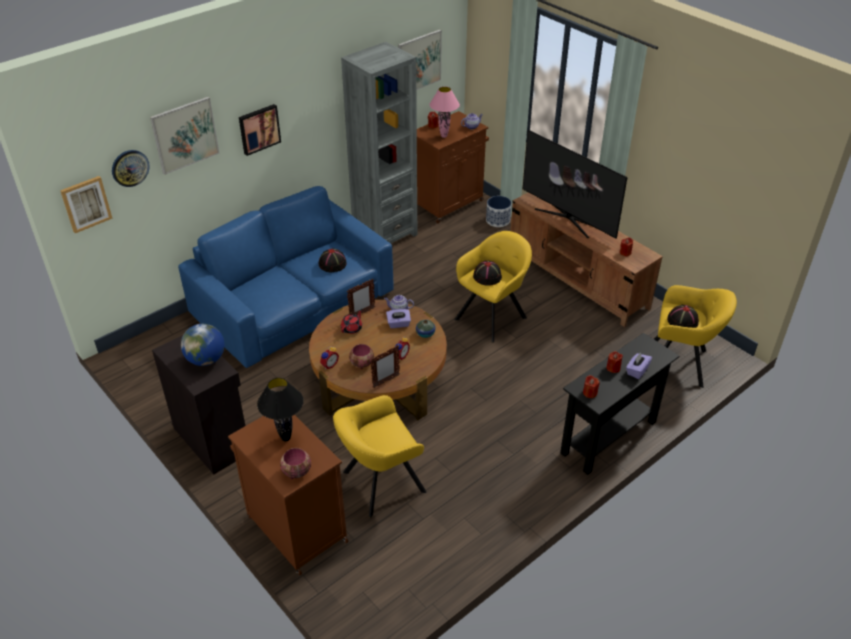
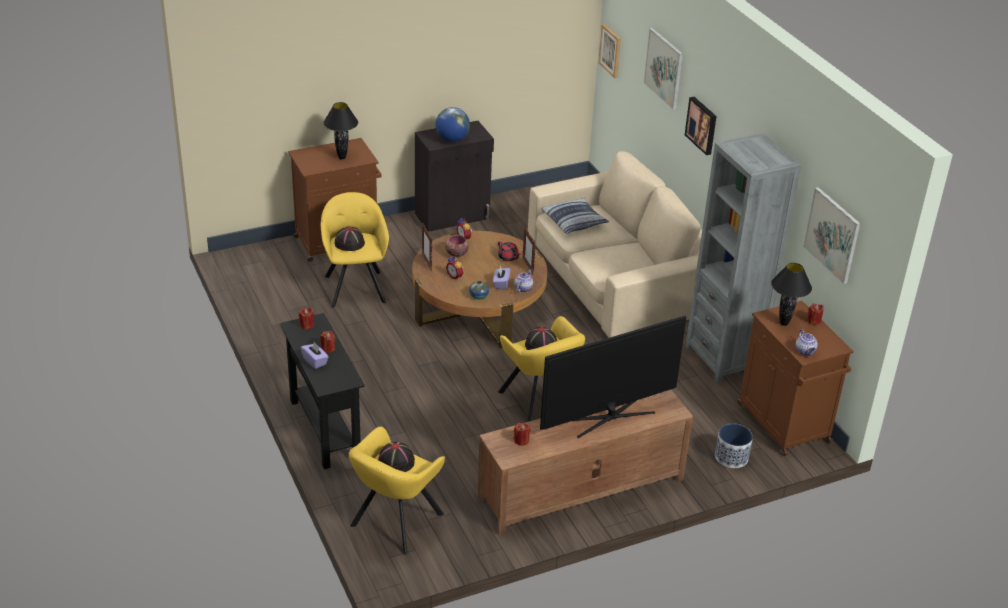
camera: 105 degrees right, 5 degrees down
(130, 168) = (634, 53): wall clock -> none
(272, 297) = (574, 221): none -> pillow
(294, 304) = (615, 278): blue sofa -> beige sofa
(296, 471) = (307, 157): bowl -> none
(332, 264) = (612, 260): black hat -> black hat (349, 243)
(443, 136) = (784, 323): pink table lamp -> black table lamp

